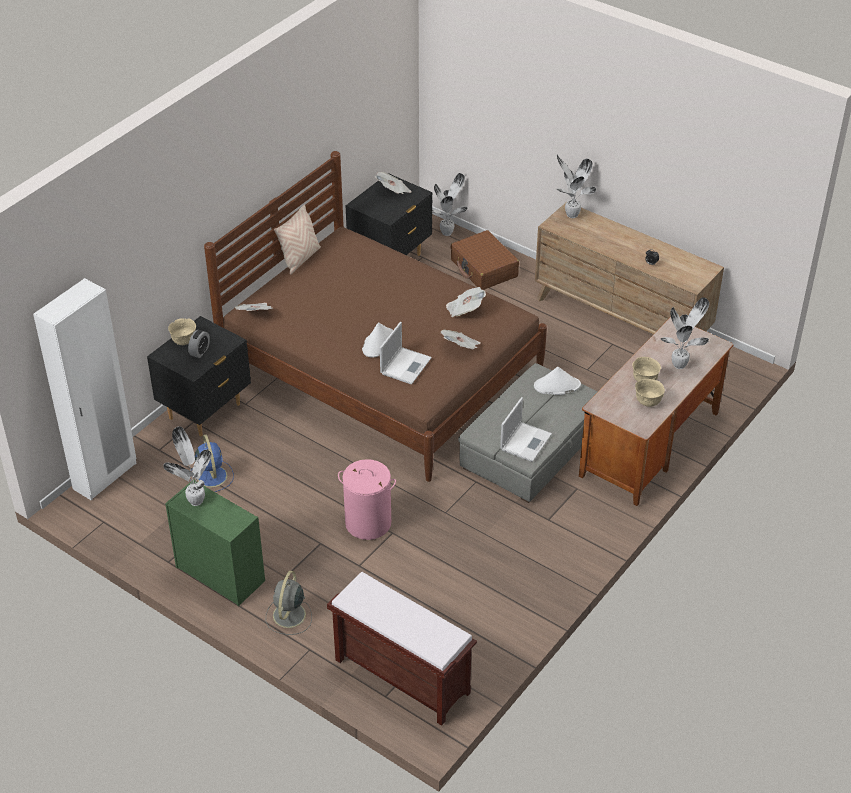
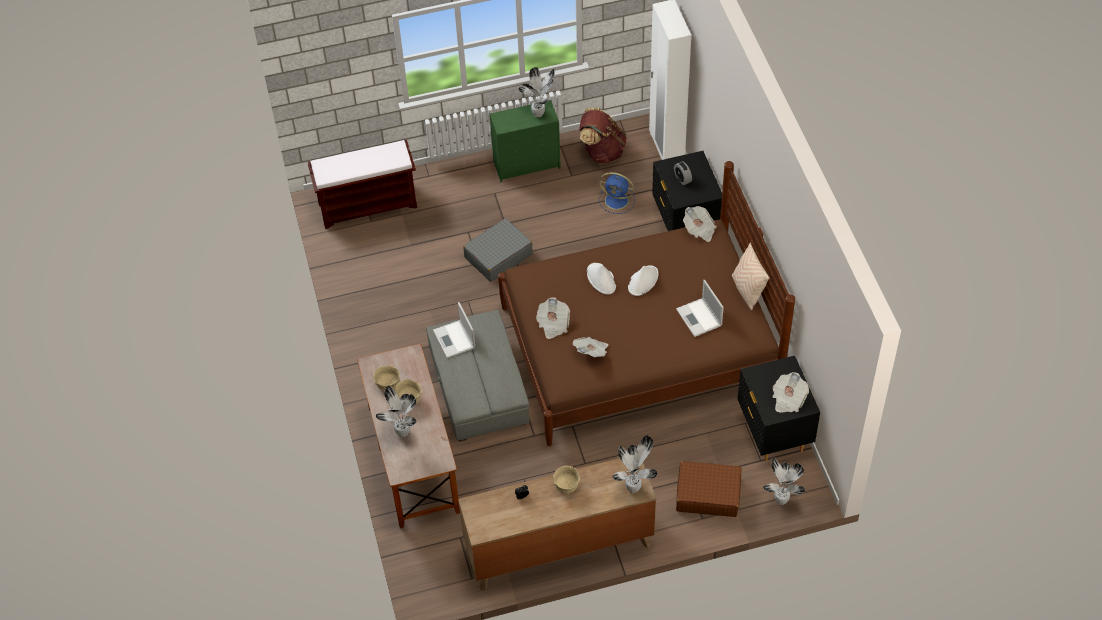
camera: 130 degrees right, 10 degrees up
(149, 523) = (602, 152): none -> brown backpack
(184, 341) = (702, 176): beige bowl -> beige bowl (566, 486)
(288, 616) = (462, 179): grey fan -> none
(368, 523) = (498, 256): pink laundry basket -> grey suitcase
(406, 365) = (563, 281): laptop -> laptop (699, 318)
(557, 386) = (489, 395): white hat -> white hat (643, 281)

